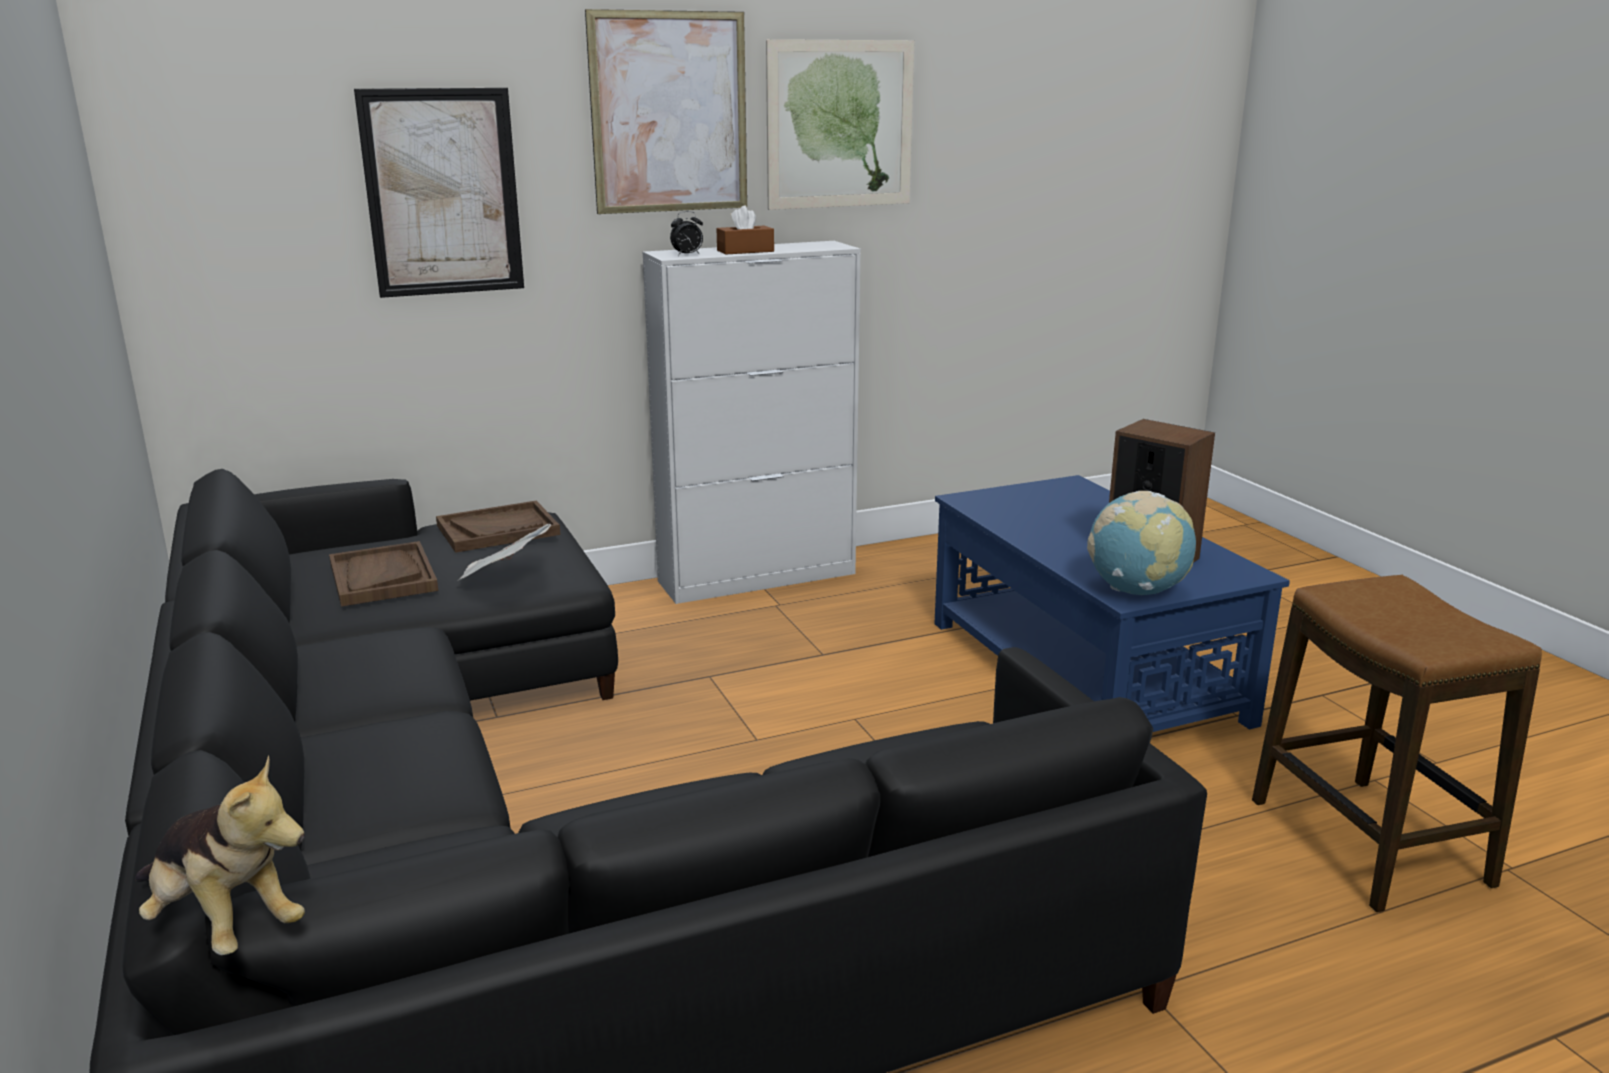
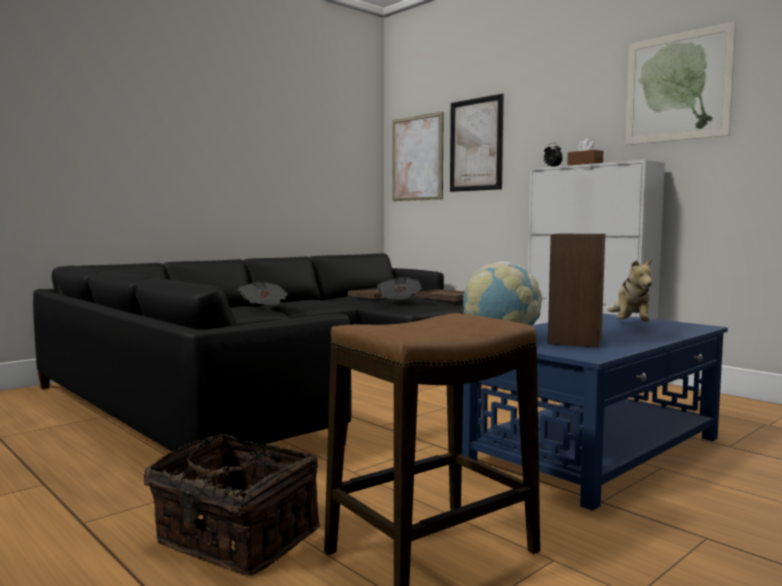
camera: 70 degrees right, 15 degrees down
(223, 923) = (64, 267): plush toy -> plush toy (631, 325)
(403, 721) = (264, 307): none -> newspaper
(669, 113) = (574, 95): picture -> picture (417, 158)
(1346, 981) = (234, 540): none -> basket

